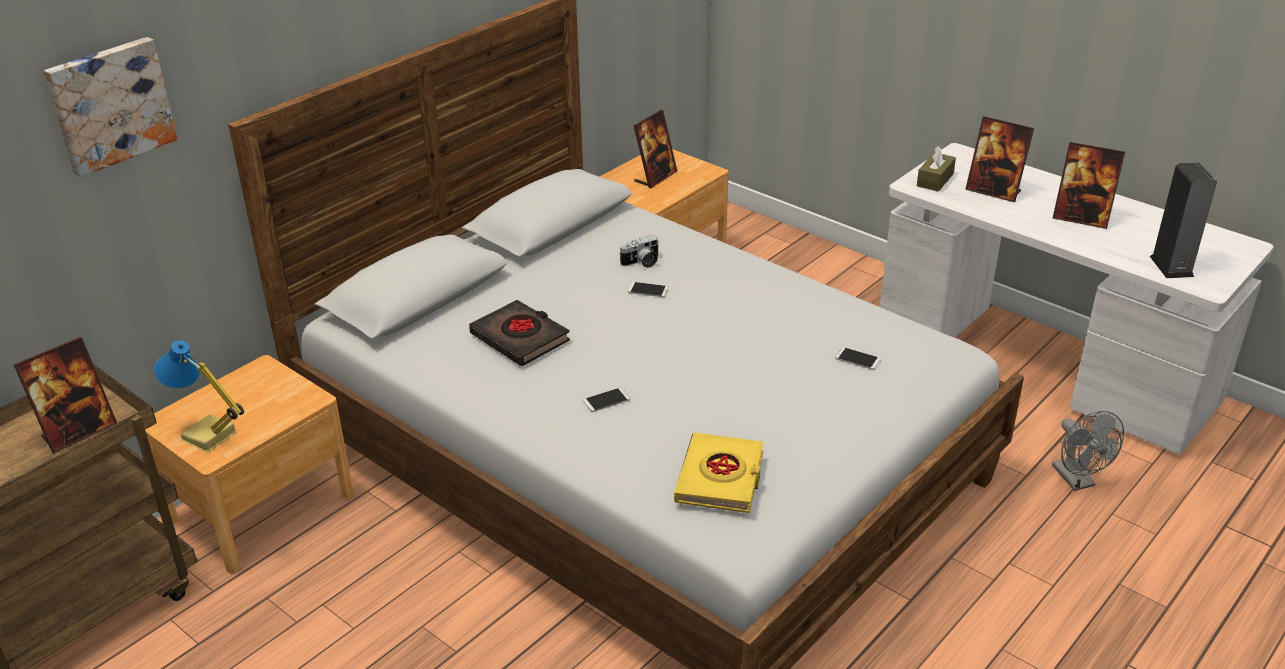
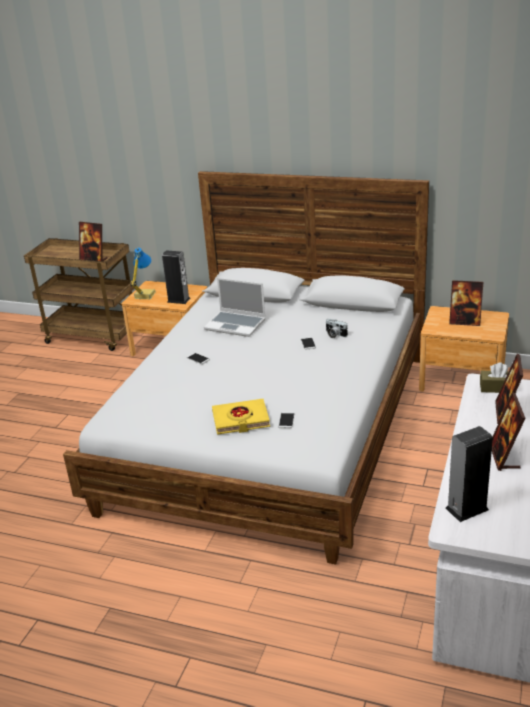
camera: 70 degrees right, 5 degrees down
(110, 104) = (153, 143): picture -> none
(285, 398) = (178, 300): none -> speaker
(520, 338) = (236, 324): black book -> laptop
(720, 478) = (148, 402): yellow book -> yellow book (240, 420)
(1077, 481) = (366, 608): grey fan -> none

